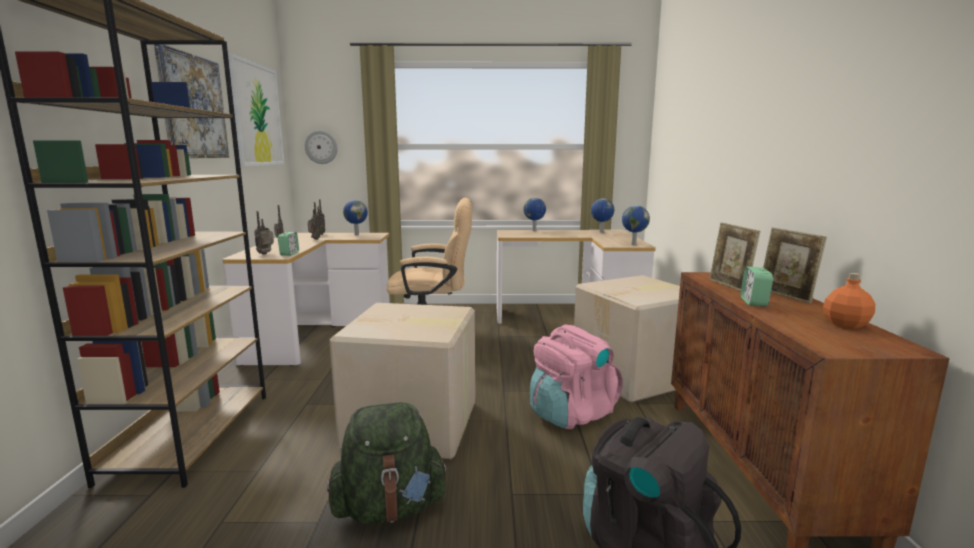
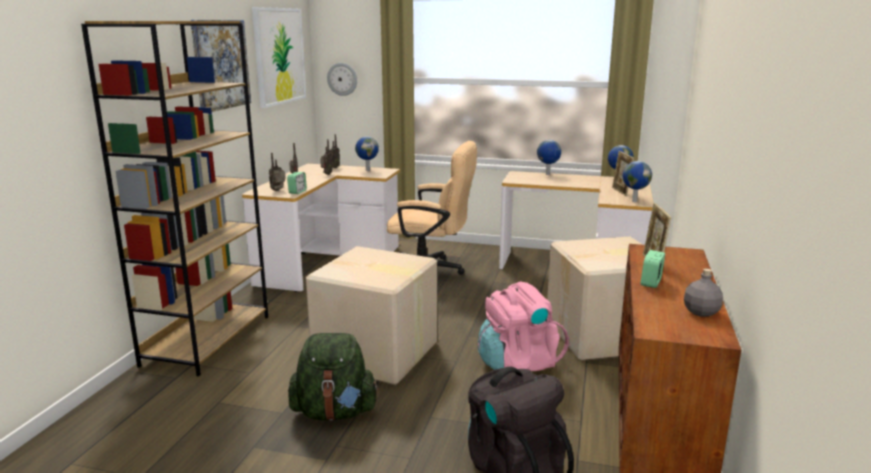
camera: 15 degrees right, 5 degrees up
(786, 296) = (692, 279): picture frame -> picture frame (620, 192)
(845, 325) = (700, 312): orange bottle -> grey bottle

